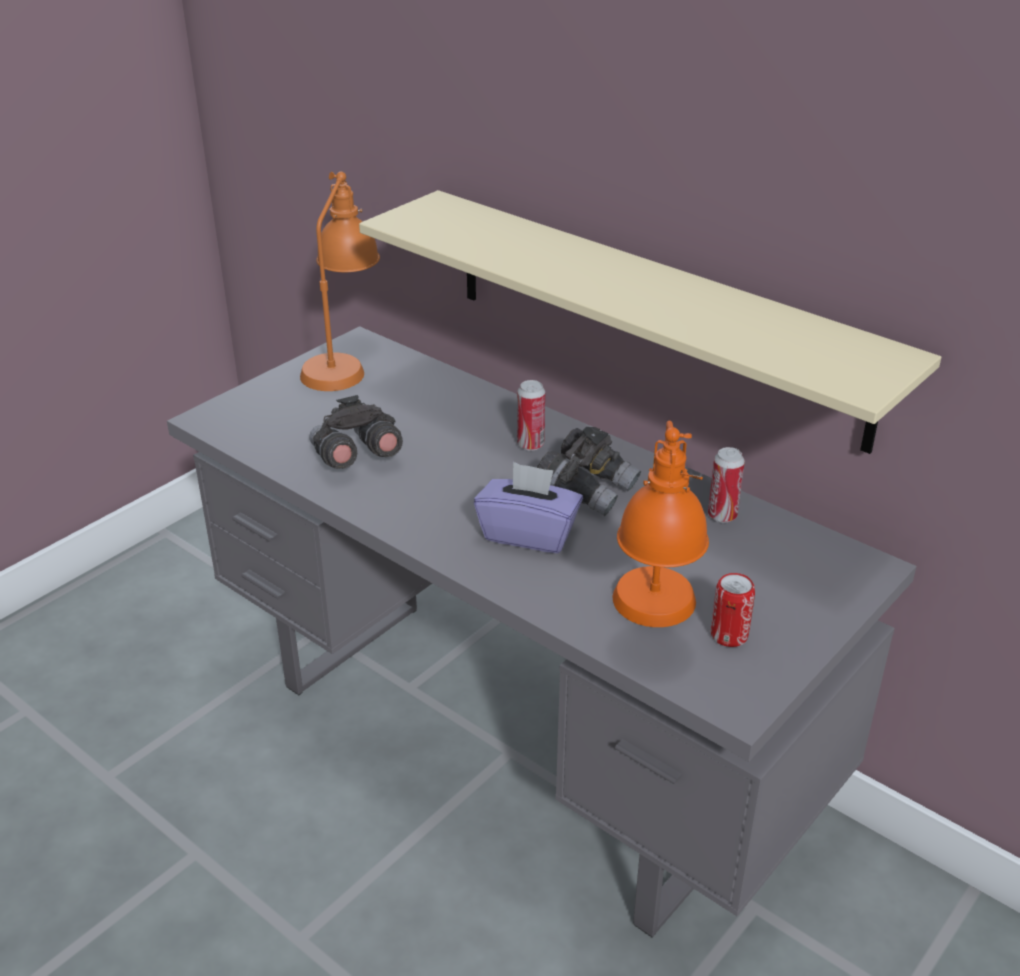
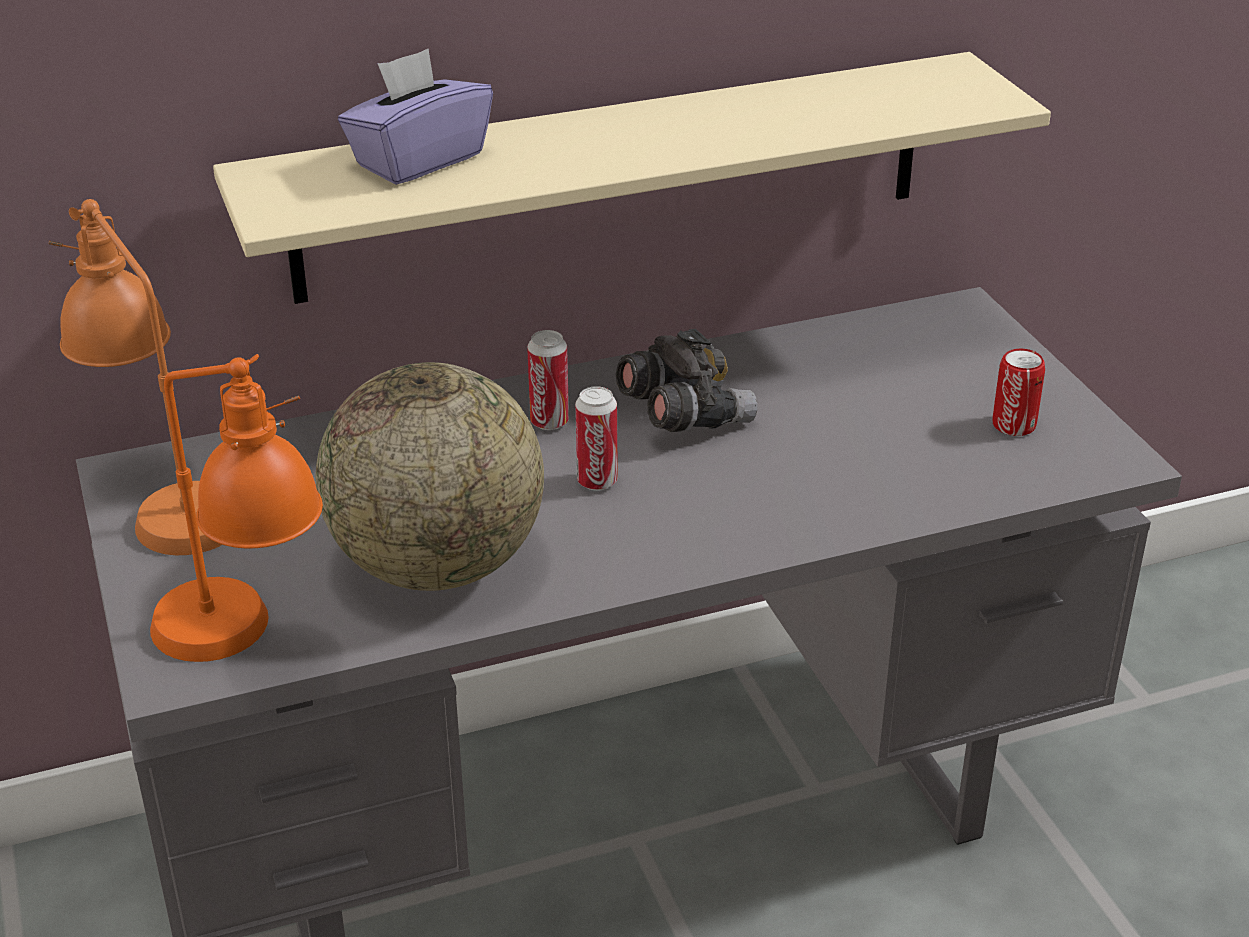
camera: 60 degrees left, 0 degrees up
(355, 459) = (438, 565): grey binoculars -> globe
(529, 534) = (735, 485): purple tissue box -> purple tissue box (418, 160)
(655, 624) = (965, 461): orange table lamp -> orange table lamp (248, 642)
(722, 516) = (811, 353): can -> can (597, 481)

